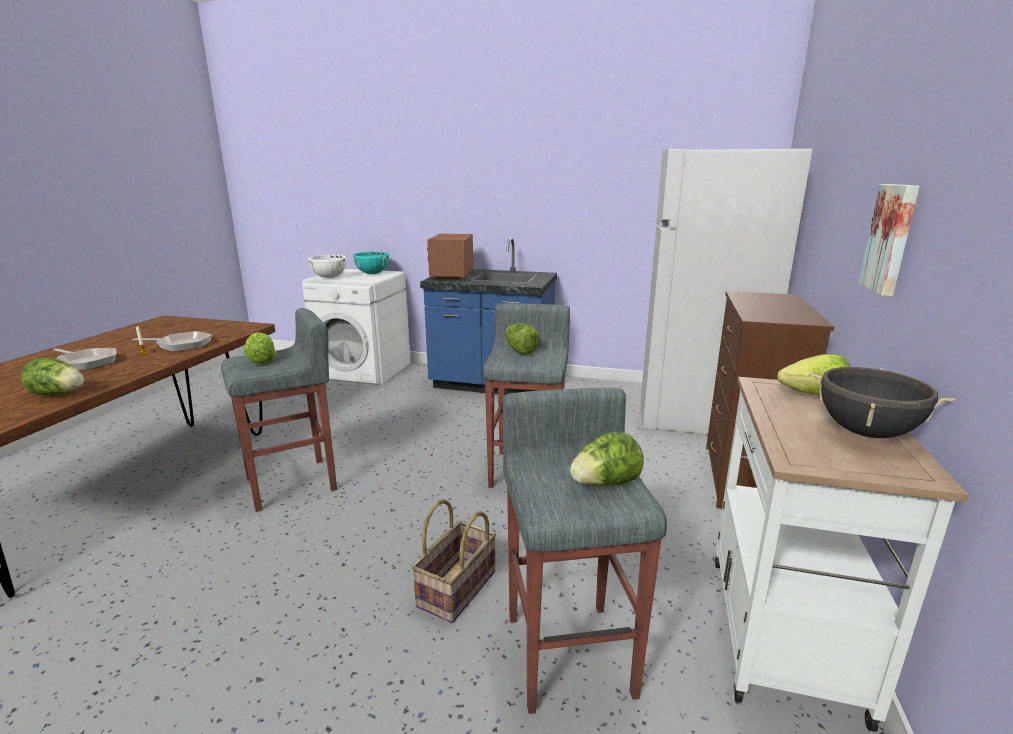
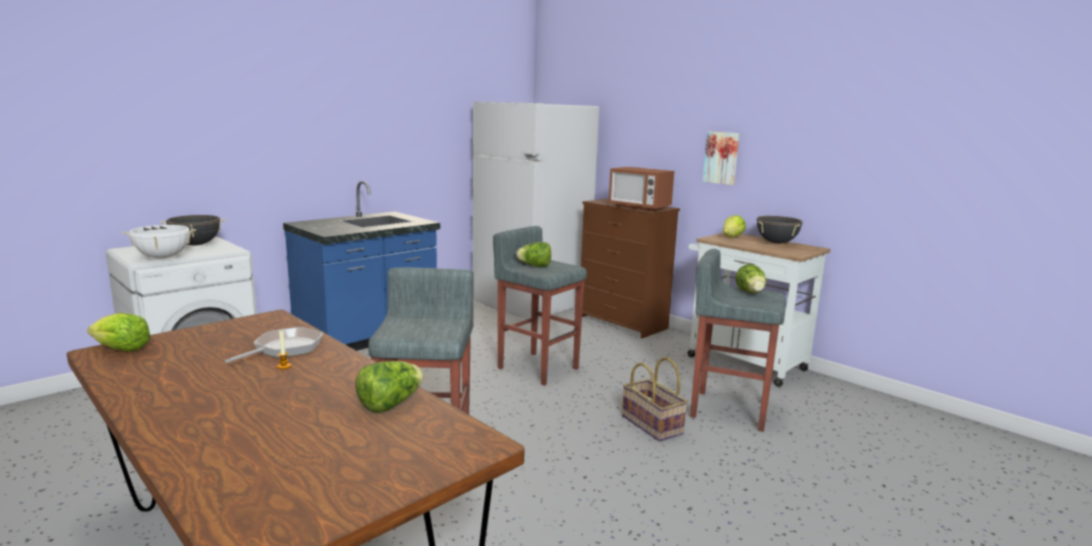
camera: 60 degrees left, 5 degrees down
(86, 362) = (263, 394): frying pan -> none
(262, 360) = (412, 327): lettuce -> lettuce (121, 349)
(372, 274) = (196, 245): turquoise cooking pot -> black cooking pot
(451, 275) = (325, 227): microwave -> microwave (639, 207)

